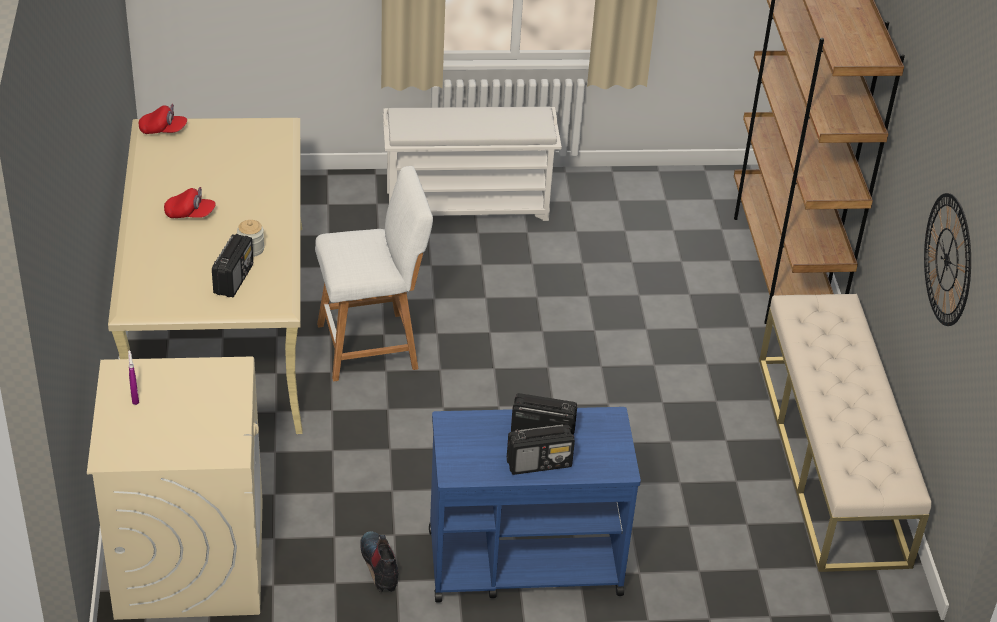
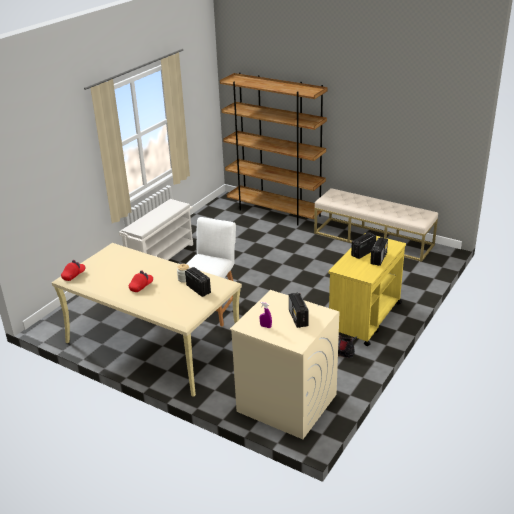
camera: 50 degrees left, 10 degrees down
(187, 426) = (298, 318): none -> radio
(523, 561) = (364, 318): blue cart -> yellow cart
(947, 259) = (395, 132): wall clock -> none

